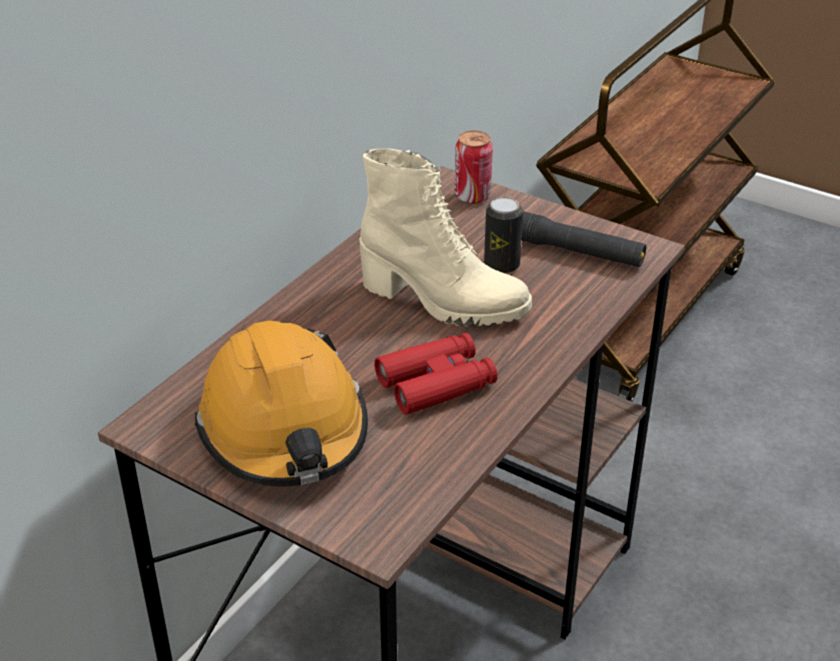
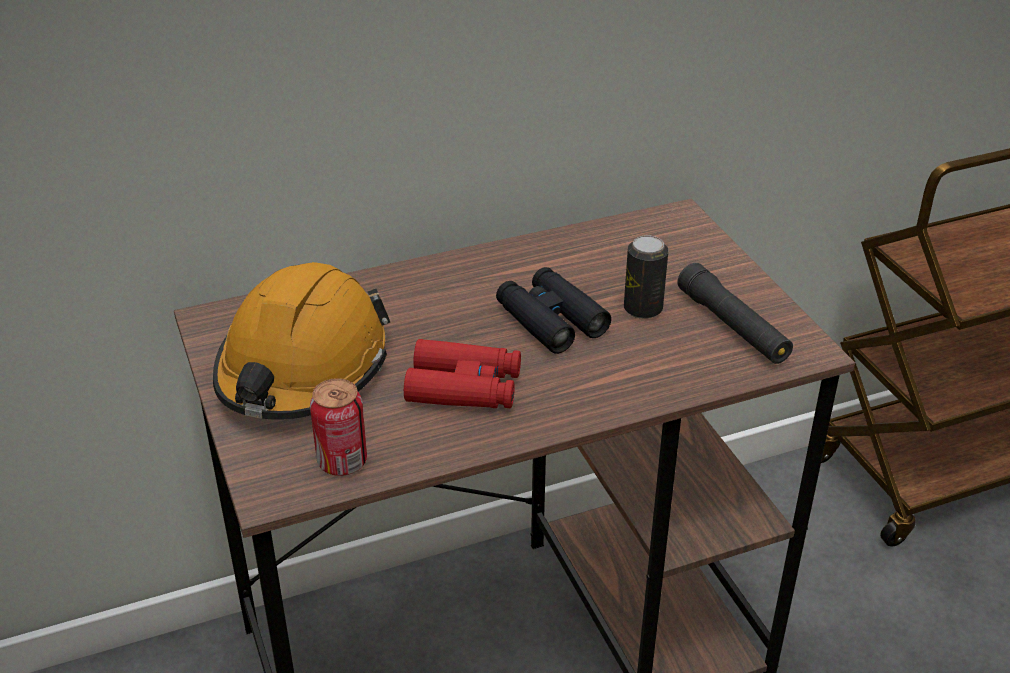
camera: 35 degrees right, 0 degrees up
(443, 302) = (551, 320): beige boot -> black binoculars
(472, 196) = (687, 236): can -> can (342, 462)

